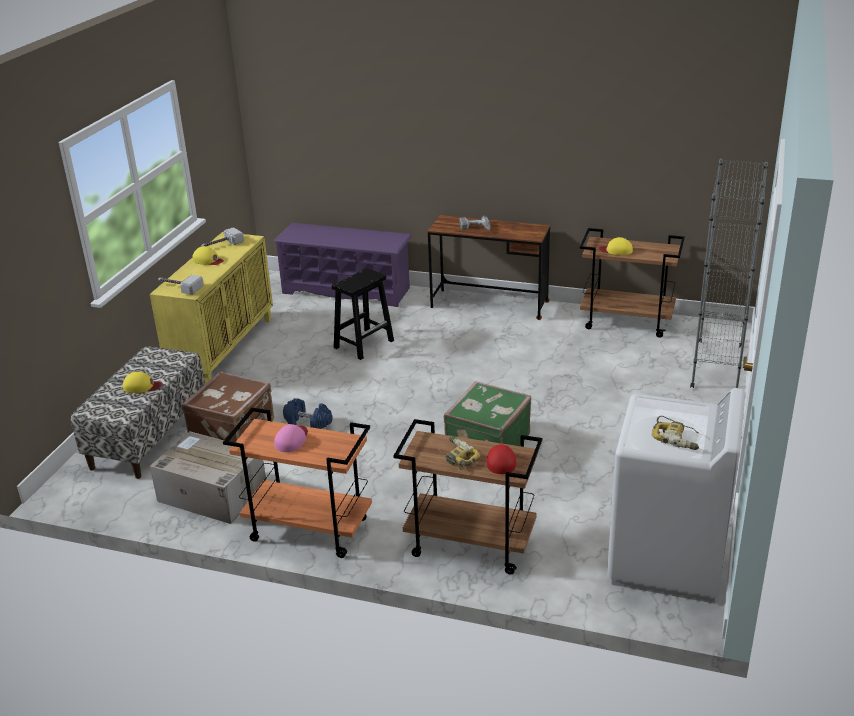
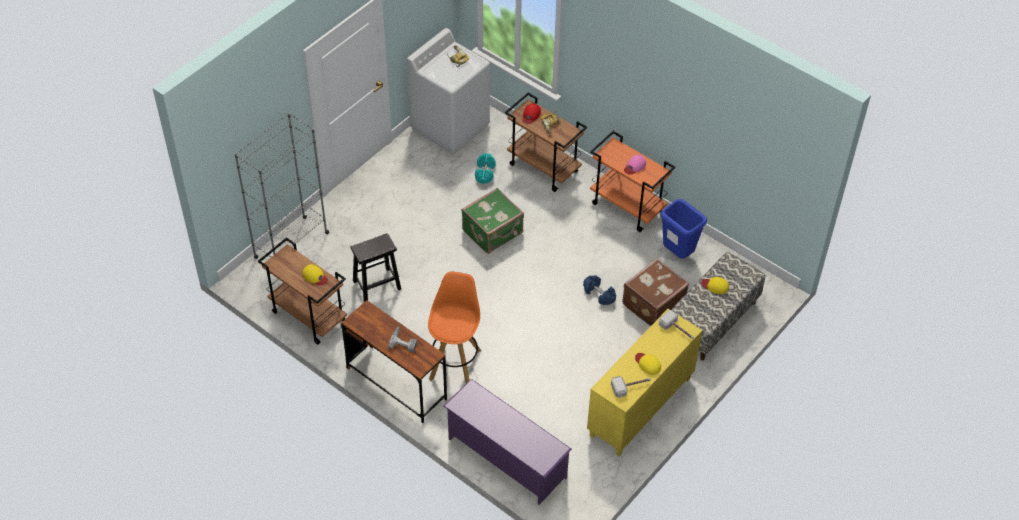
camera: 160 degrees left, 20 degrees up
(211, 493) = (678, 254): cardboard box -> blue trash can
(364, 344) = (524, 369): black stool -> black stool (376, 285)
(441, 330) = (455, 363): none -> orange stool
(554, 510) = (485, 173): none -> turquoise dumbbell

